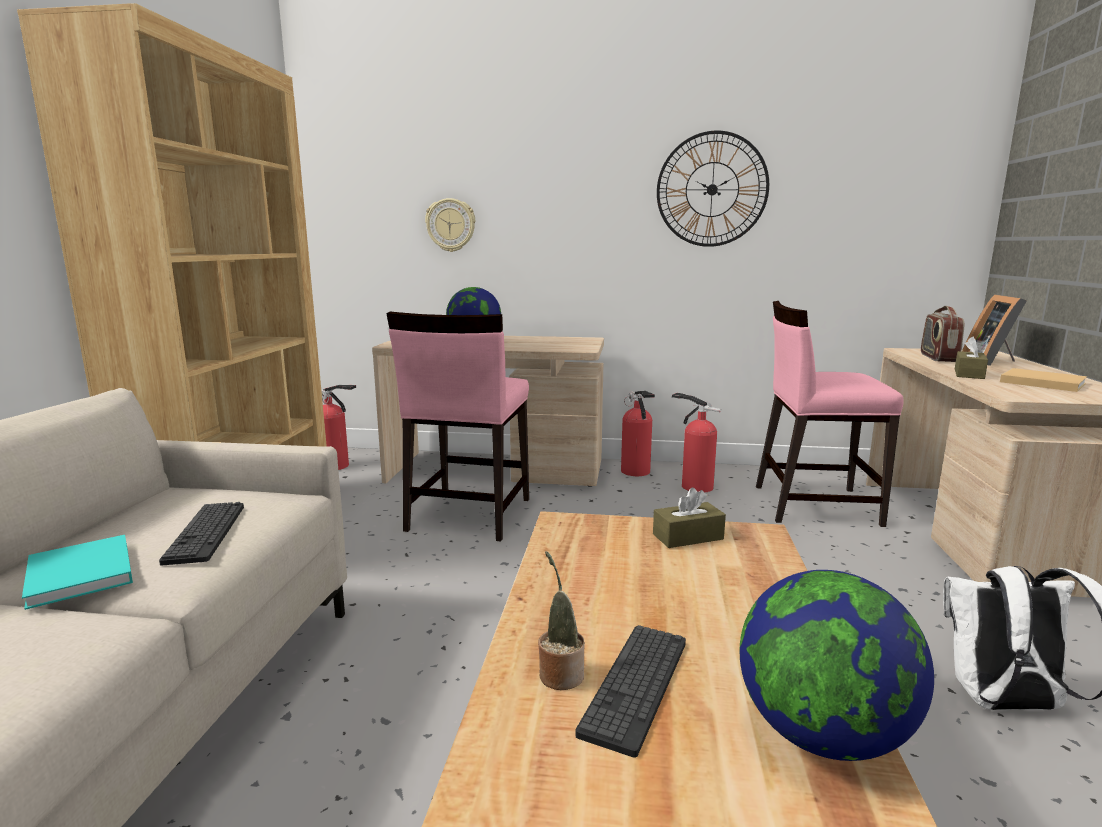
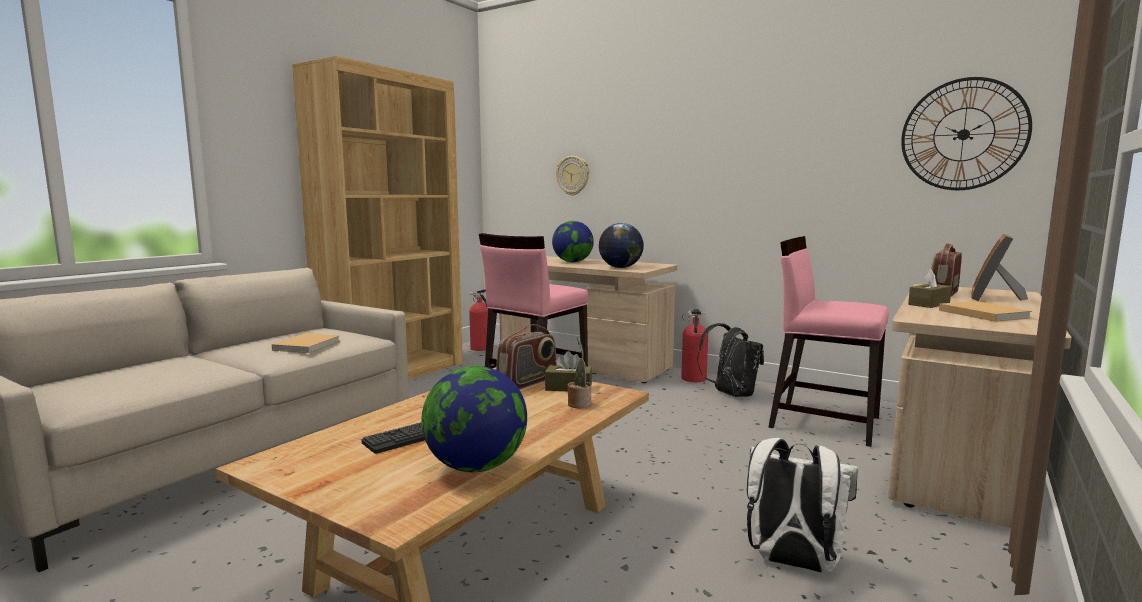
camera: 25 degrees right, 5 degrees down
(80, 575) = (239, 352): turquoise book -> none
(206, 533) = (308, 345): keyboard -> beige book
(553, 347) = (620, 267): none -> globe
(559, 673) = (392, 423): potted plant -> potted plant (579, 404)
(624, 538) = (527, 382): none -> radio
(694, 486) = (730, 394): fire extinguisher -> black backpack
(712, 189) = (768, 142): wall clock -> wall clock (963, 134)

